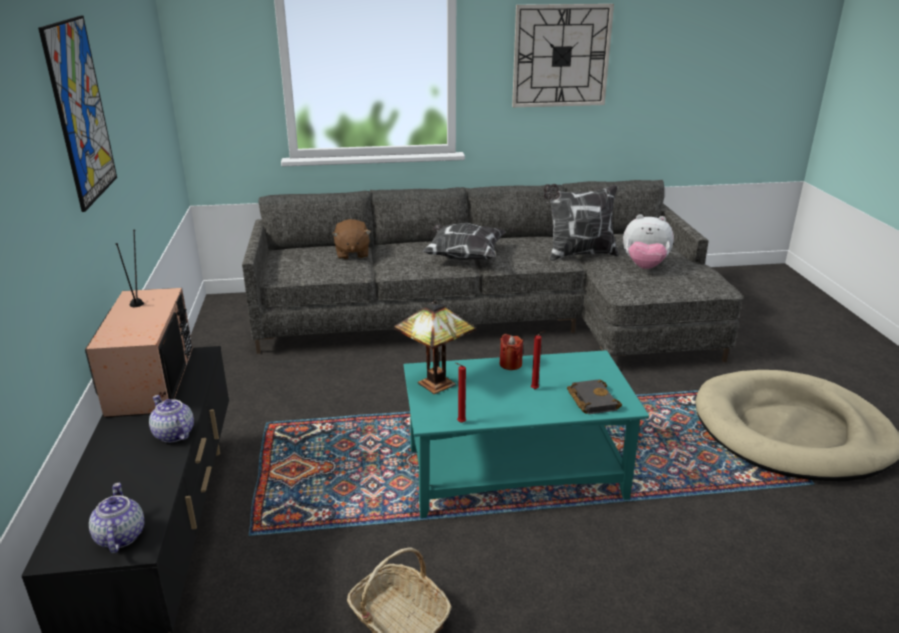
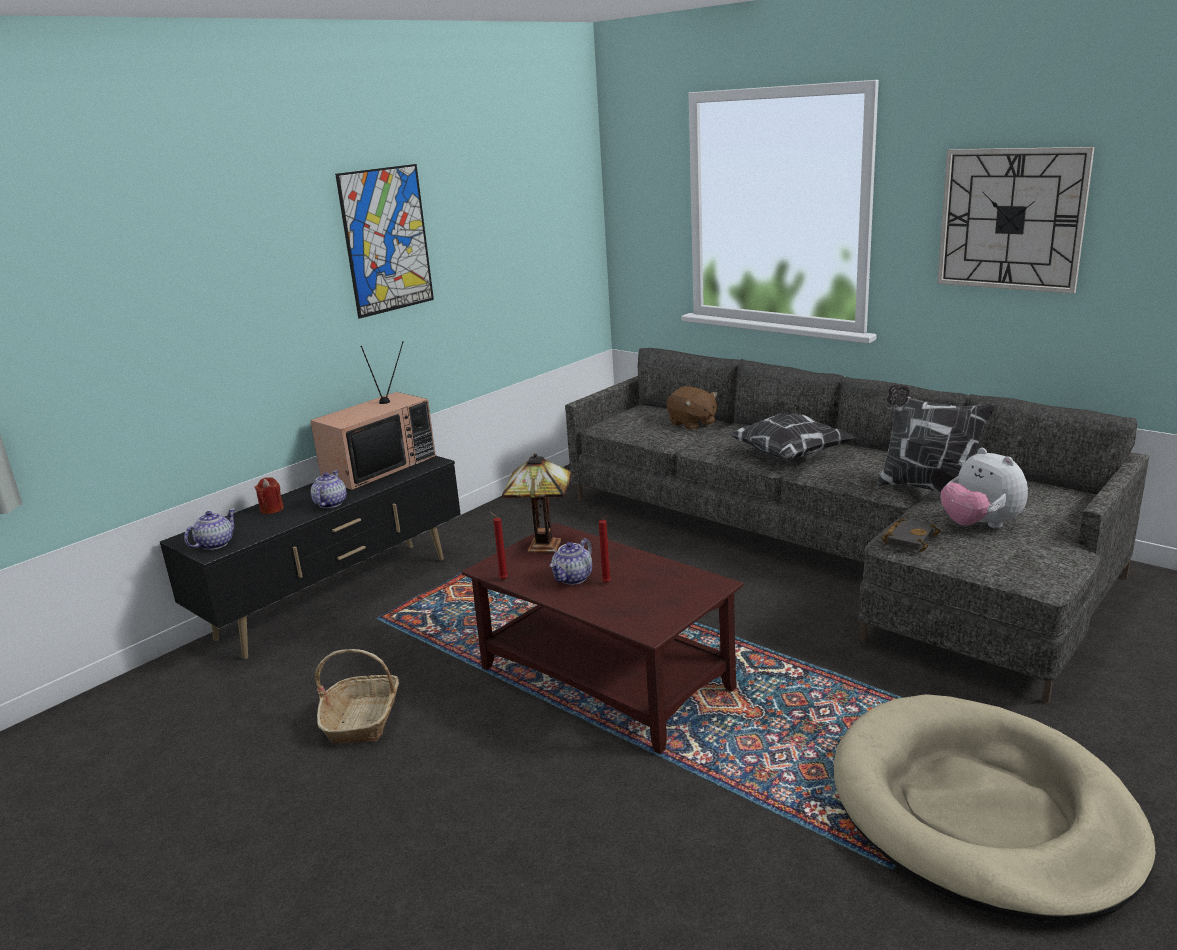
camera: 50 degrees right, 5 degrees down
(352, 253) = (692, 424): brown plush toy -> brown plush toy turned 75 degrees counterclockwise
(507, 397) = (573, 578): none -> teapot
(510, 364) = (630, 556): red candle -> red candle (272, 509)
(516, 472) = (607, 679): turquoise coffee table -> brown coffee table
(590, 400) = (632, 612): black book -> black book (909, 538)

